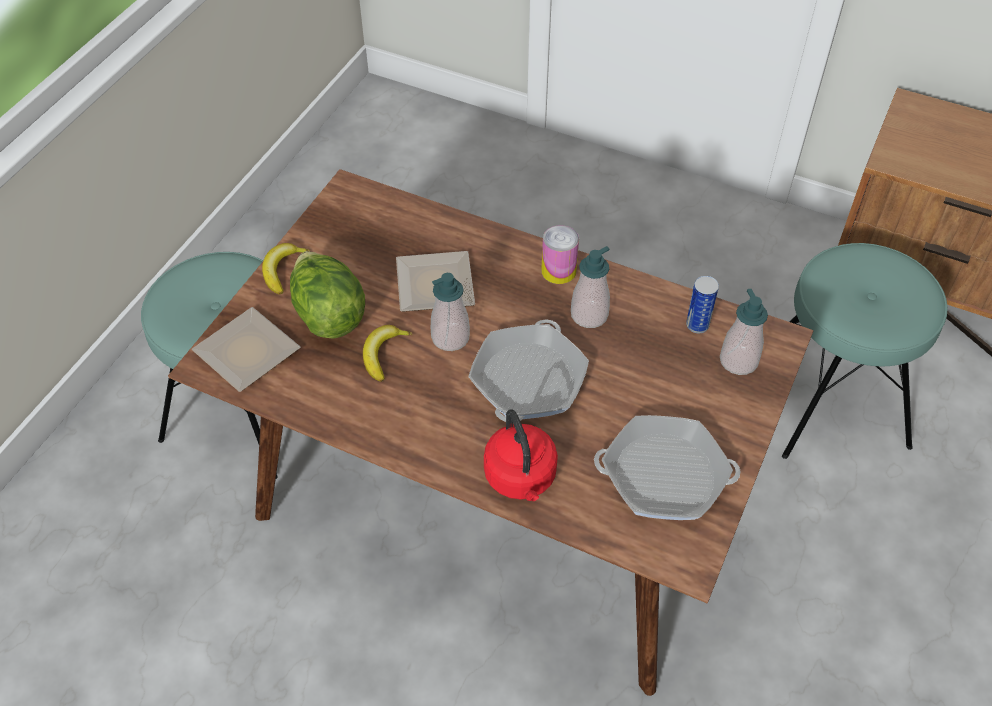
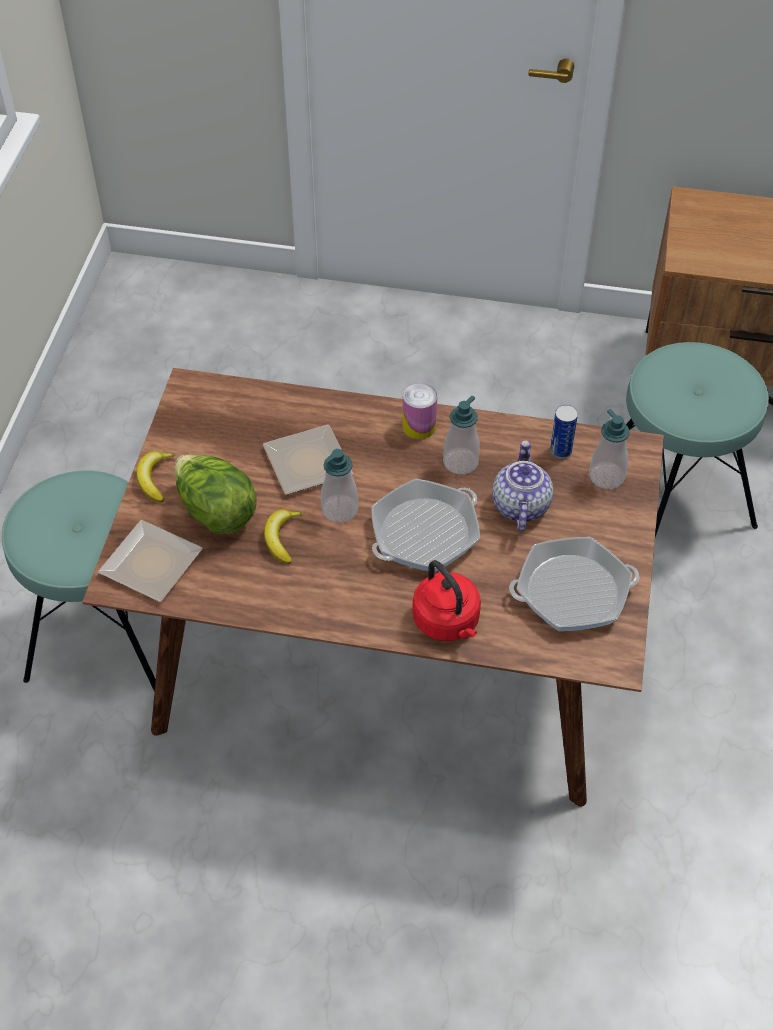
camera: 15 degrees left, 0 degrees up
(528, 379) = (425, 533): frying pan -> frying pan turned 45 degrees clockwise
(636, 372) = (519, 505): none -> teapot

